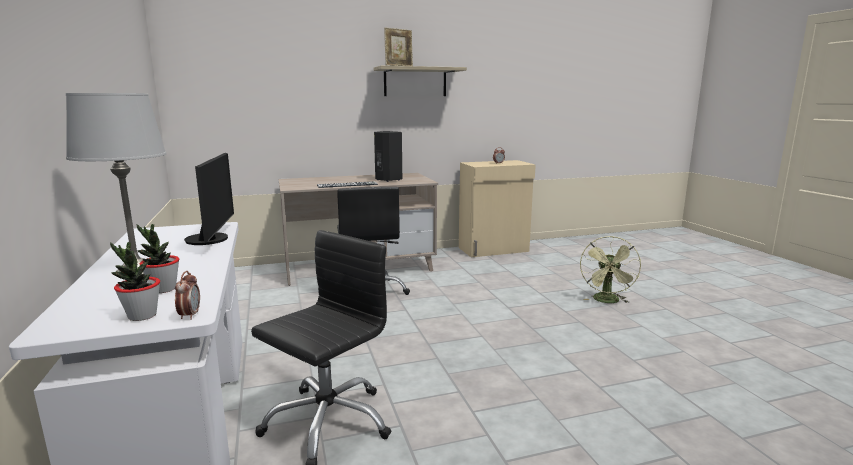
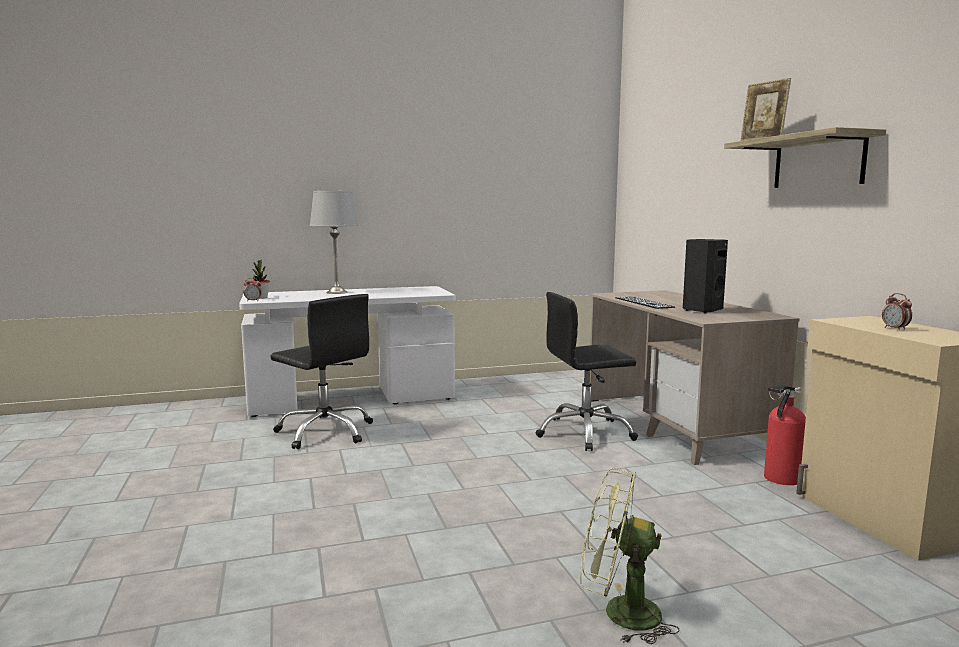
camera: 90 degrees right, 5 degrees down
(163, 289) = (298, 296): potted plant -> none
(212, 239) = (400, 294): monitor -> none
(452, 257) = (780, 479): none -> fire extinguisher

